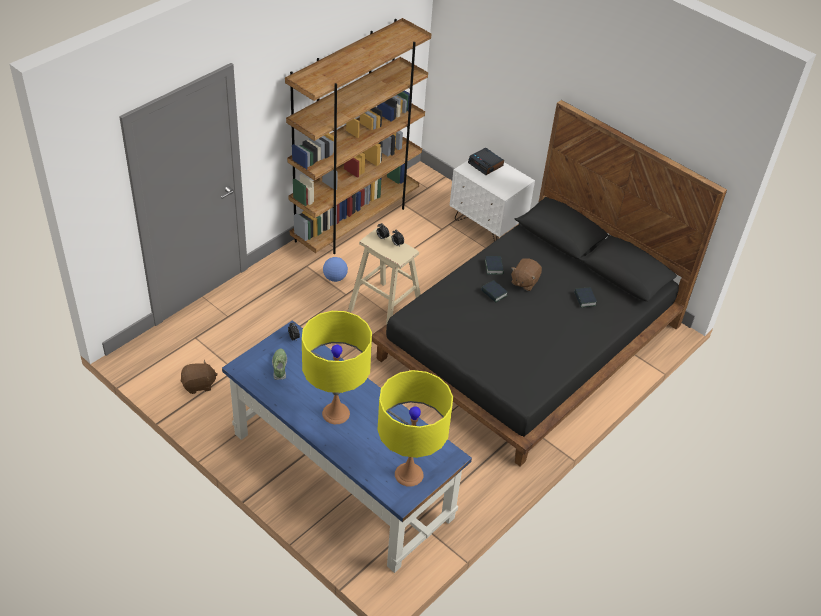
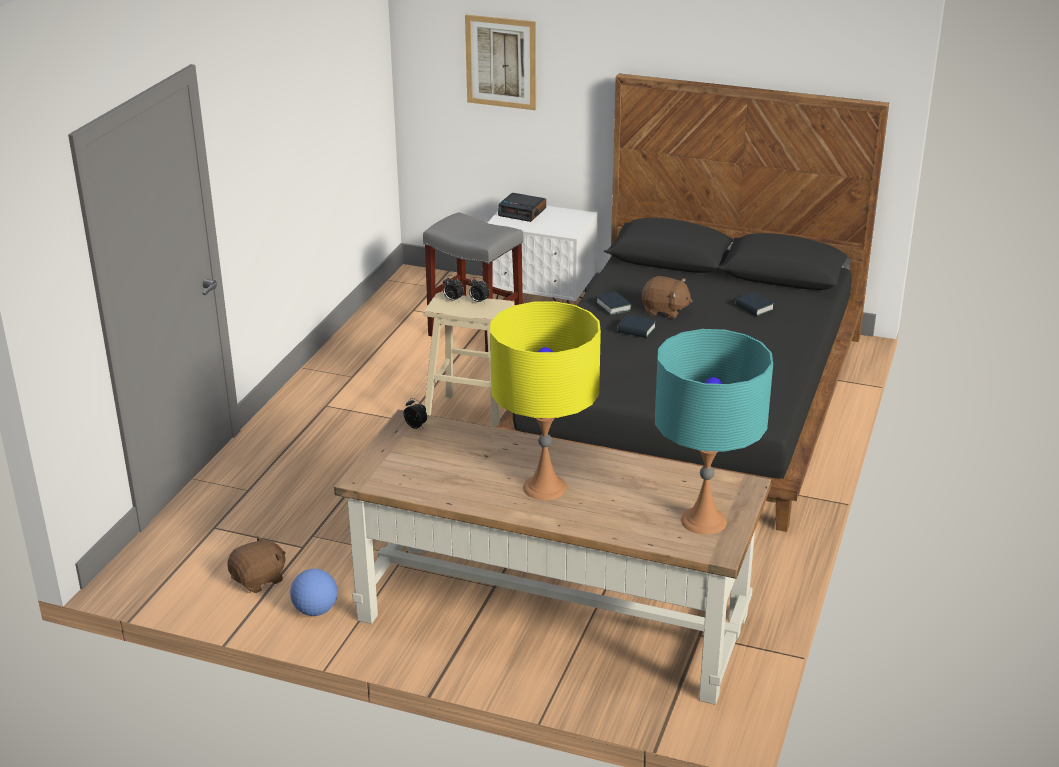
camera: 20 degrees left, 15 degrees down
(280, 367) = (421, 461): shoe -> none
(335, 278) = (377, 407): football -> football (315, 610)
(340, 475) = (550, 618): blue desk -> brown desk
(356, 221) = (361, 342): brown bookcase -> none
(409, 474) = (703, 521): yellow table lamp -> turquoise table lamp
(430, 238) = (477, 334): none -> grey stool
(493, 62) = (501, 62): none -> picture
(524, 282) = (665, 310): brown plush toy -> brown plush toy turned 75 degrees counterclockwise

